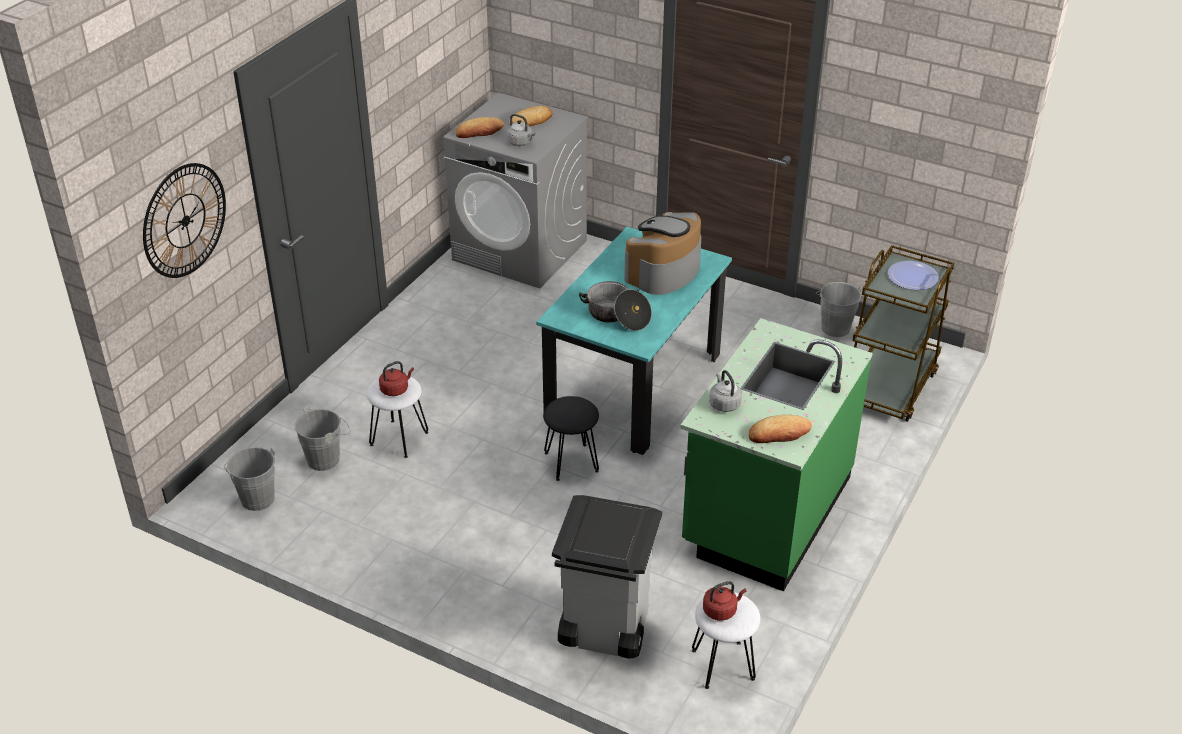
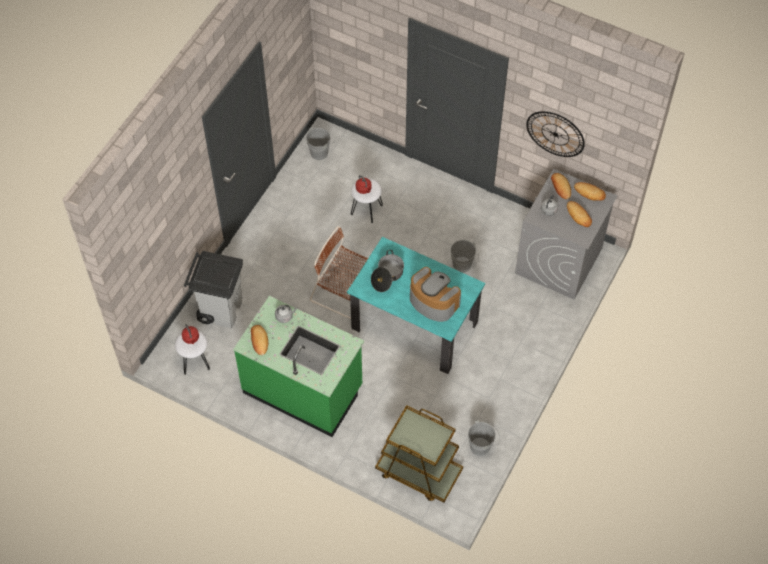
camera: 90 degrees right, 20 degrees up
(185, 220) = (358, 40): wall clock -> wall clock (555, 134)
(327, 458) = (350, 178): grey bucket -> grey bucket (463, 266)
(492, 111) = (589, 193): none -> bread
(570, 462) = (346, 293): black stool -> brown chair
(912, 277) = (425, 439): plate -> none

